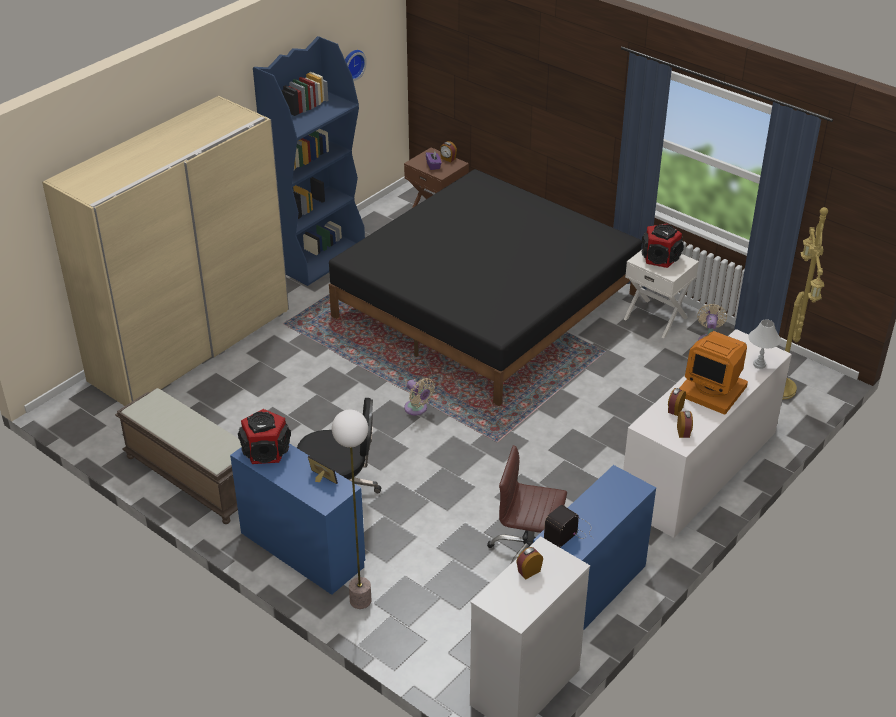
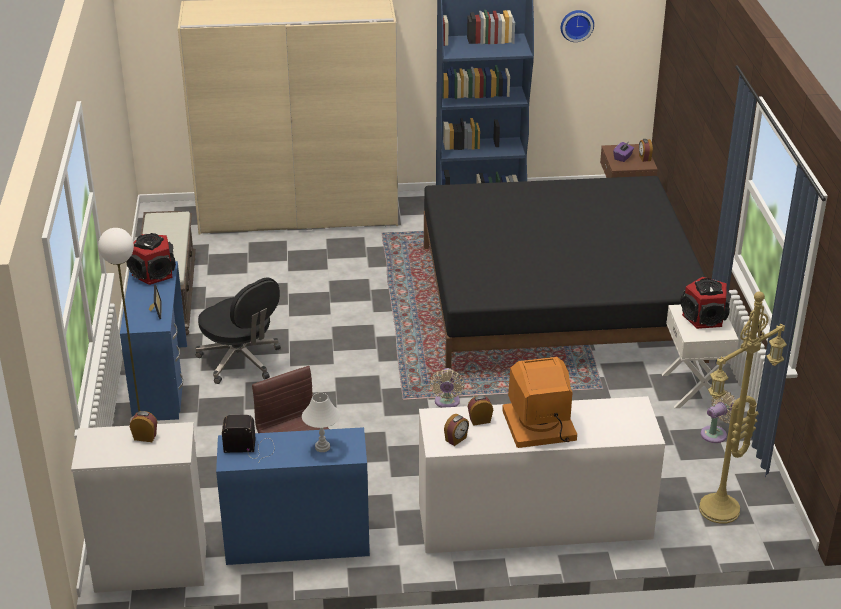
camera: 45 degrees right, 5 degrees down
(417, 409) = (382, 342): beige fan -> beige fan (447, 403)
(713, 389) = (539, 426): monitor -> monitor turned 90 degrees clockwise
(759, 365) = (617, 433): white table lamp -> white table lamp (322, 447)

